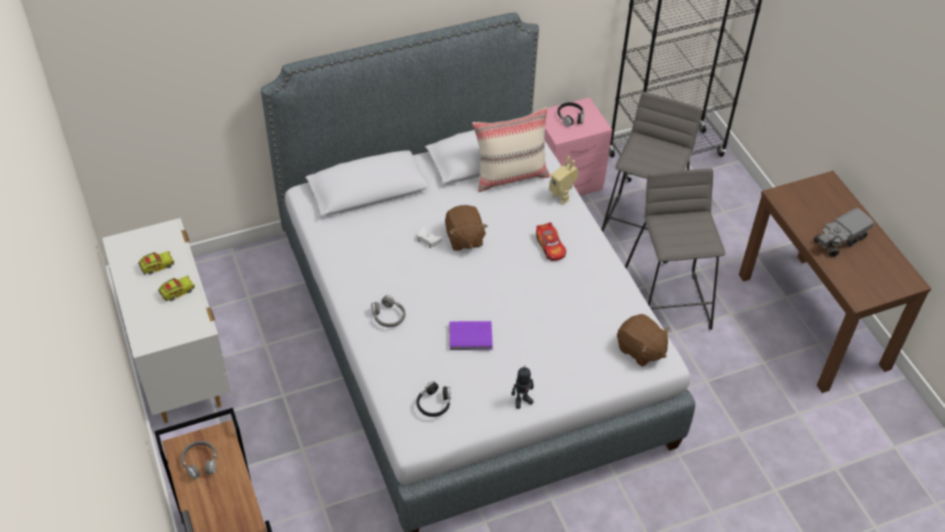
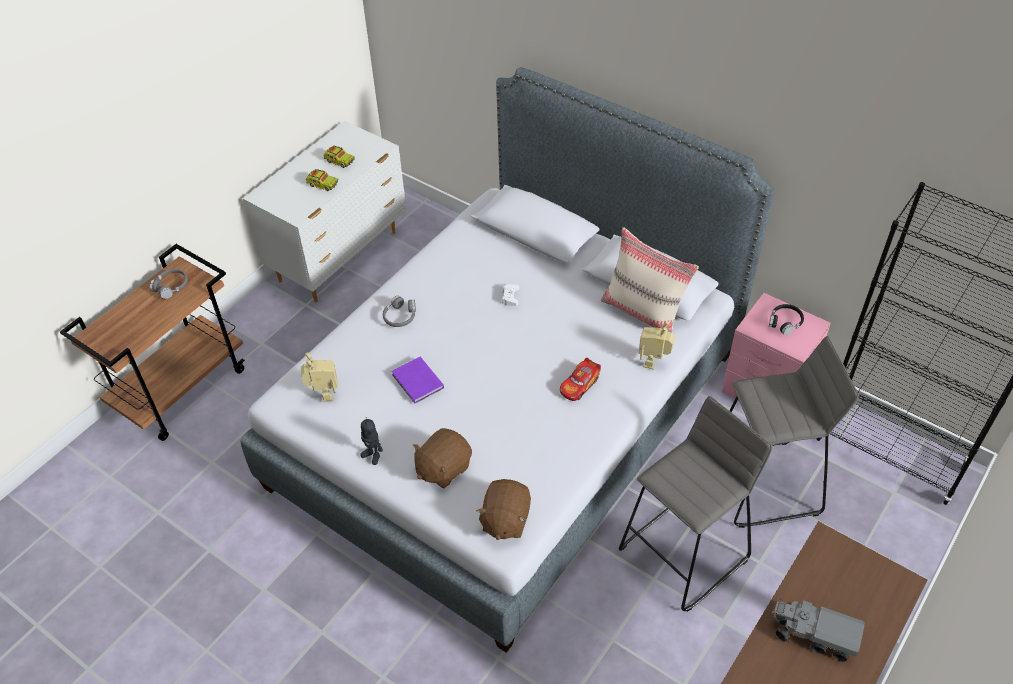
camera: 60 degrees right, 0 degrees up
(434, 403) = (323, 394): black headphones -> toy robot
(464, 238) = (533, 319): brown plush toy -> brown plush toy (443, 468)

